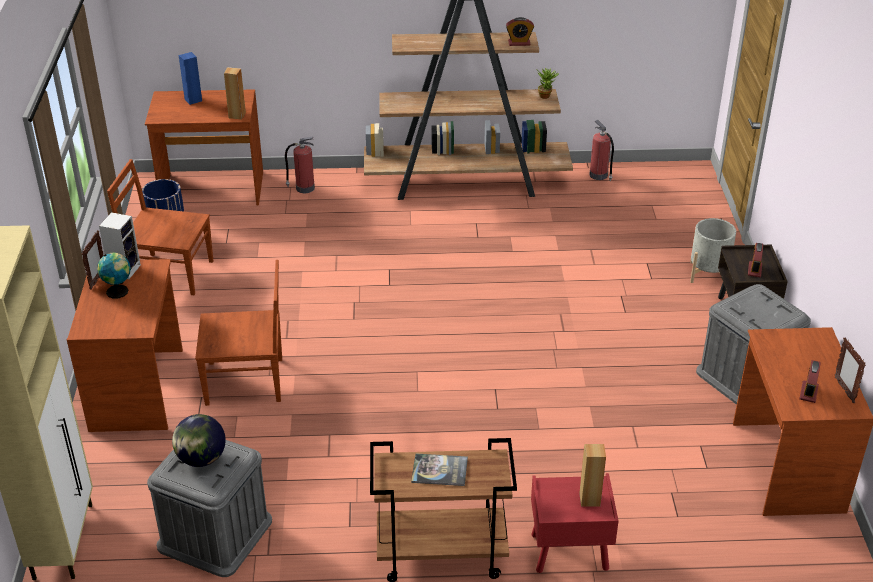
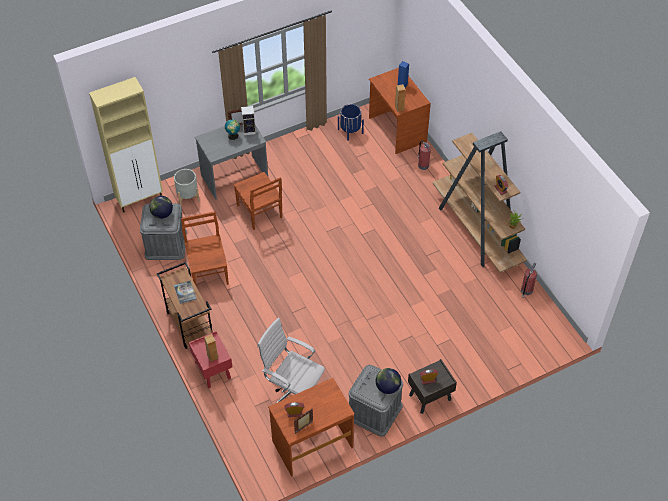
camera: 65 degrees right, 15 degrees up
(138, 389) = (234, 178): brown desk -> grey desk
(170, 273) = (319, 148): brown chair -> brown chair (208, 271)
(668, 458) = (293, 392): none -> white office chair
(708, 273) = (458, 371): grey planter -> grey planter (188, 196)
(767, 298) = (387, 387): none -> globe

